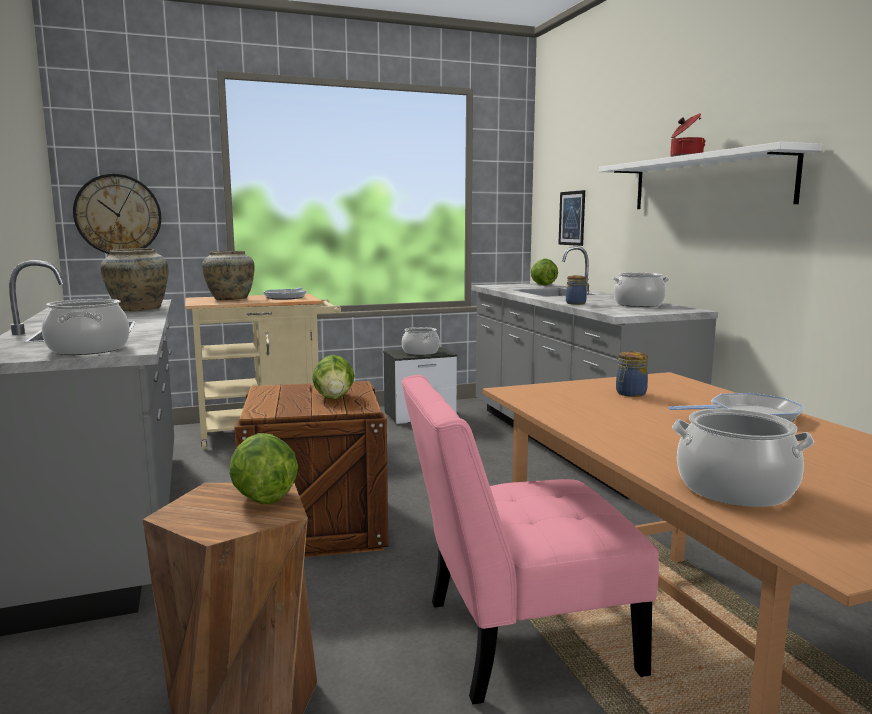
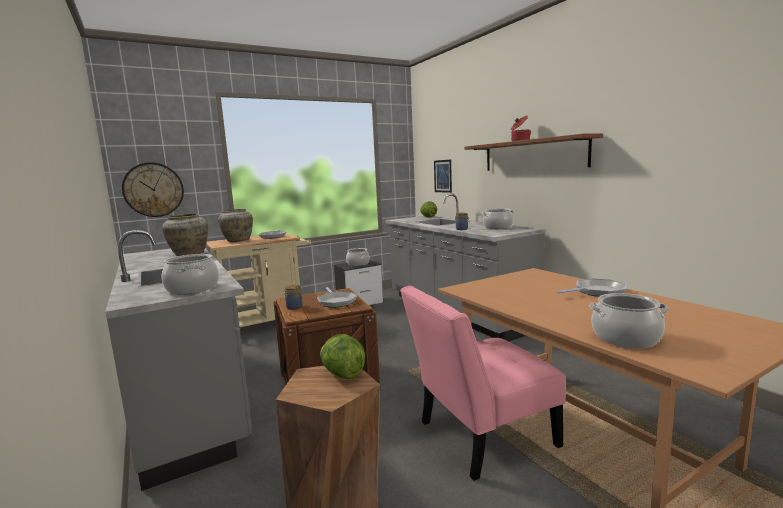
camera: 10 degrees left, 0 degrees up
(334, 398) = (336, 301): lettuce -> frying pan
(630, 394) = (523, 284): jar -> jar (293, 307)
(708, 182) = (532, 155): white shelf -> brown shelf

